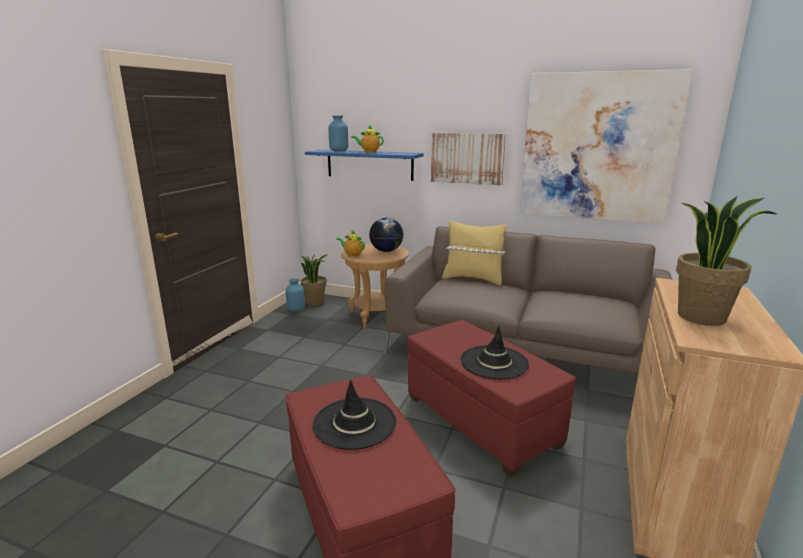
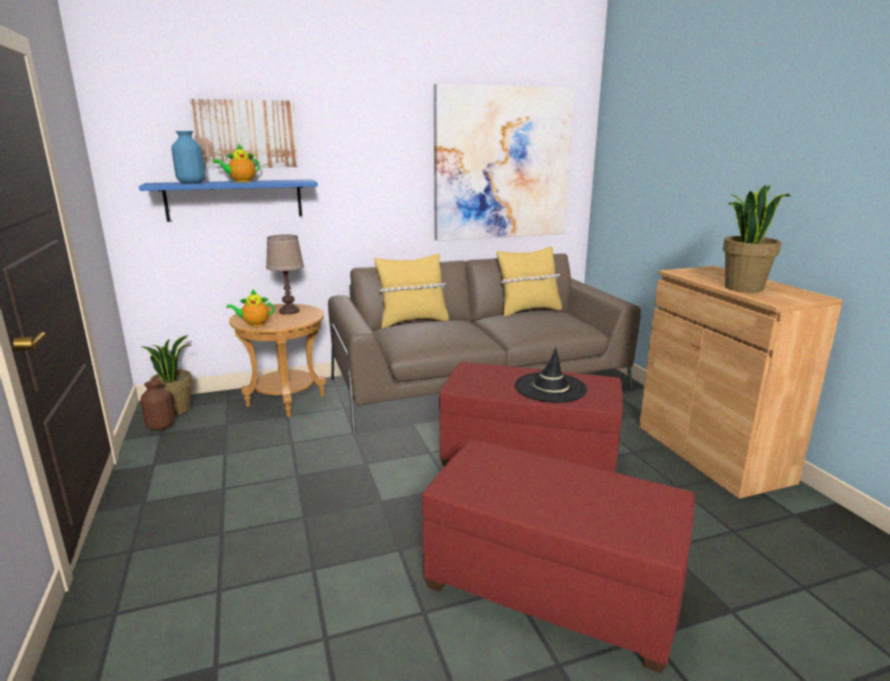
camera: 40 degrees left, 0 degrees up
(296, 309) = (161, 426): blue vase -> brown vase
(354, 423) = (538, 485): black hat -> none
(386, 251) = (289, 311): globe -> brown table lamp
(467, 158) = (369, 183): picture -> picture (246, 134)
(587, 294) = (528, 311): none -> yellow pillow

